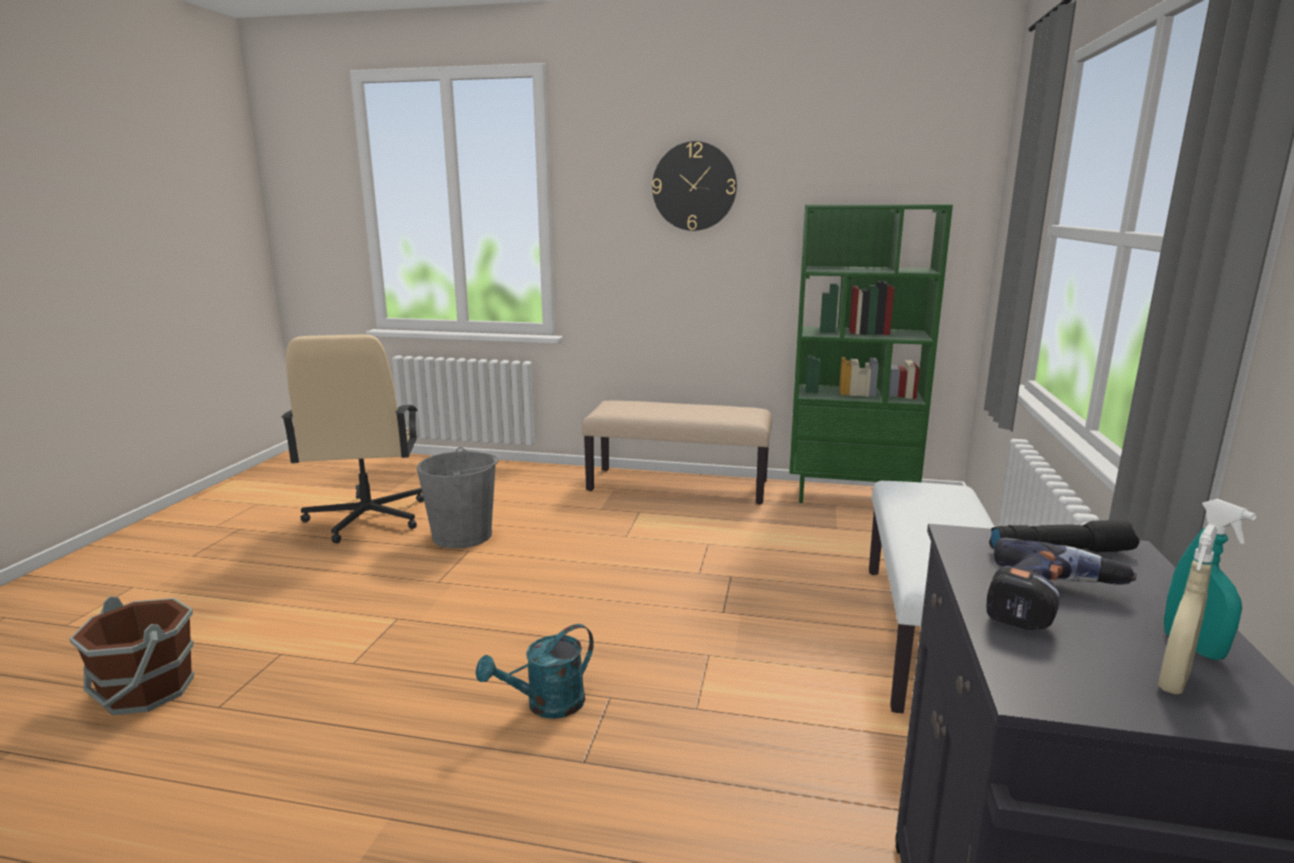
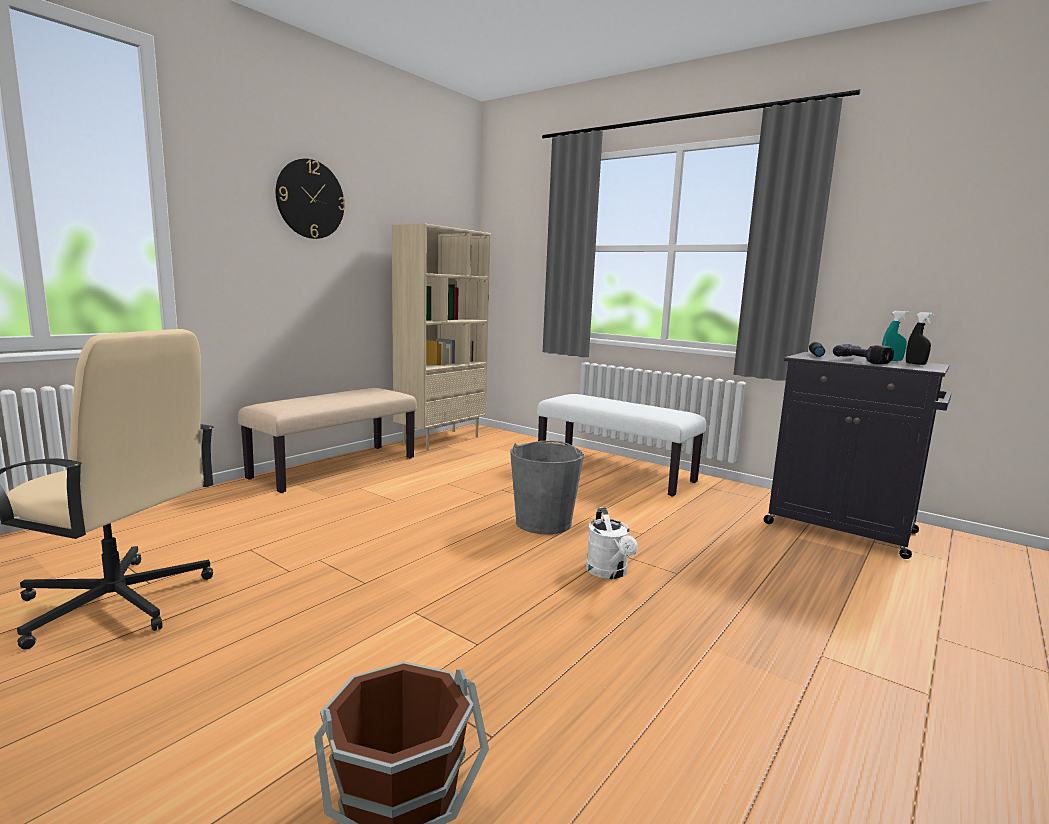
camera: 65 degrees left, 5 degrees down
(463, 535) = (278, 556): grey bucket -> grey bucket (543, 522)
(546, 705) = (609, 573): turquoise watering can -> white watering can
(851, 497) = (441, 440): green bookcase -> beige bookcase
(1173, 681) = (915, 364): beige spray bottle -> black spray bottle

